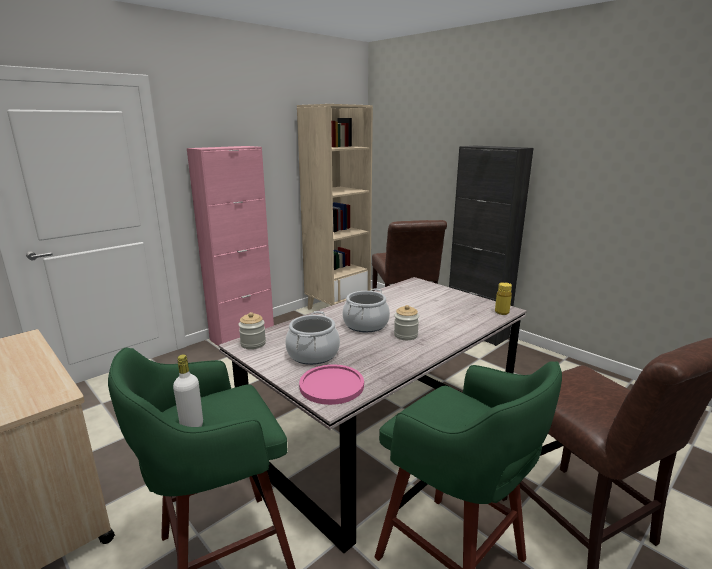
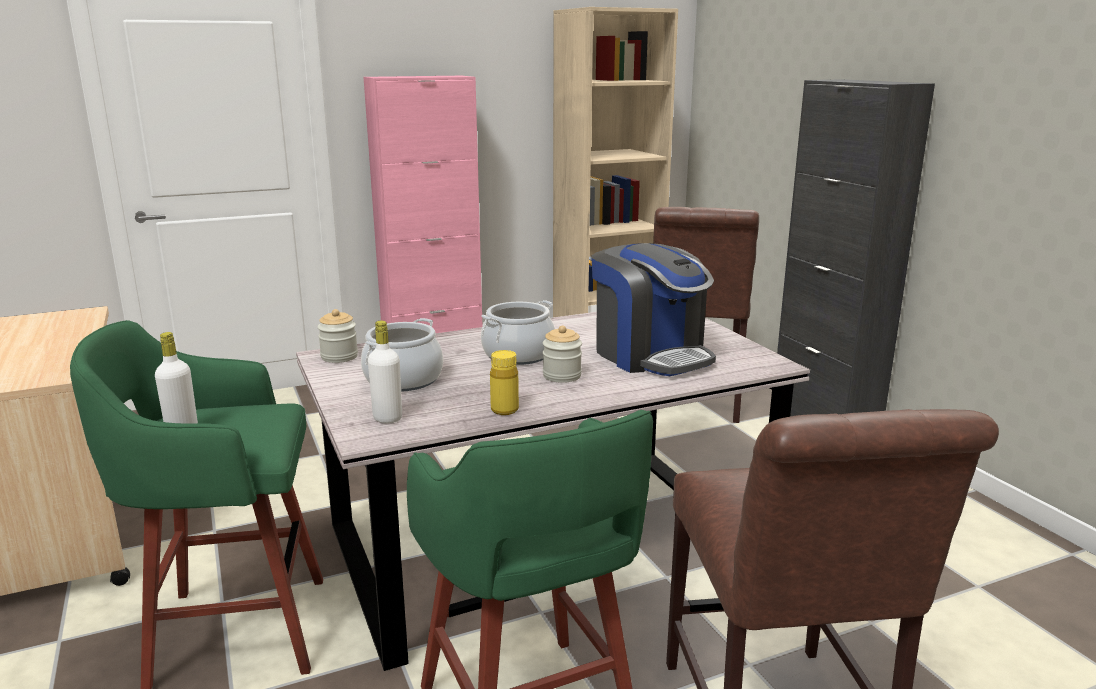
camera: 20 degrees right, 0 degrees up
(331, 385) = (387, 418): pink plate -> white bottle
(439, 313) = (650, 355): none -> coffee machine
(501, 312) = (760, 366): yellow bottle -> yellow bottle (504, 410)

